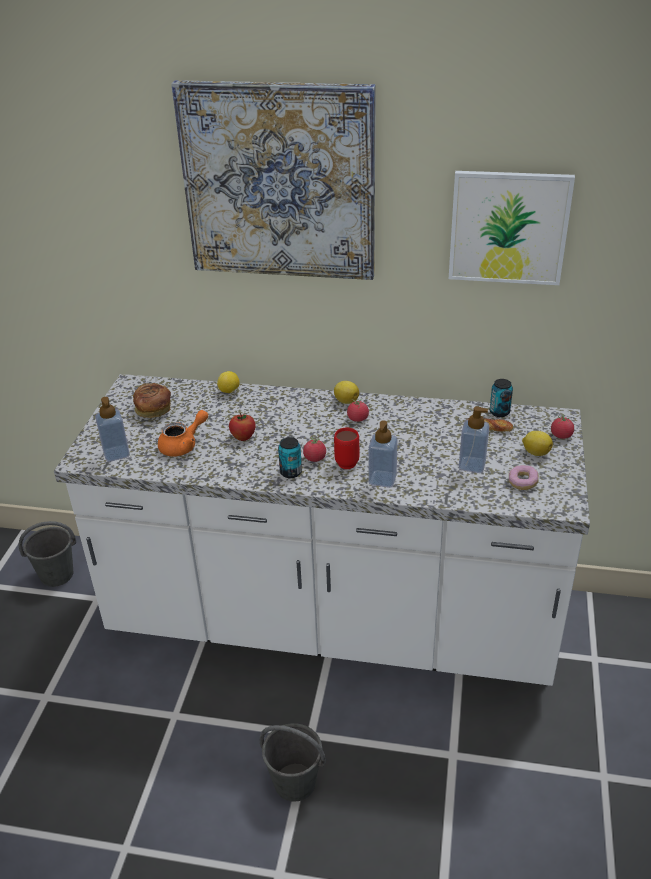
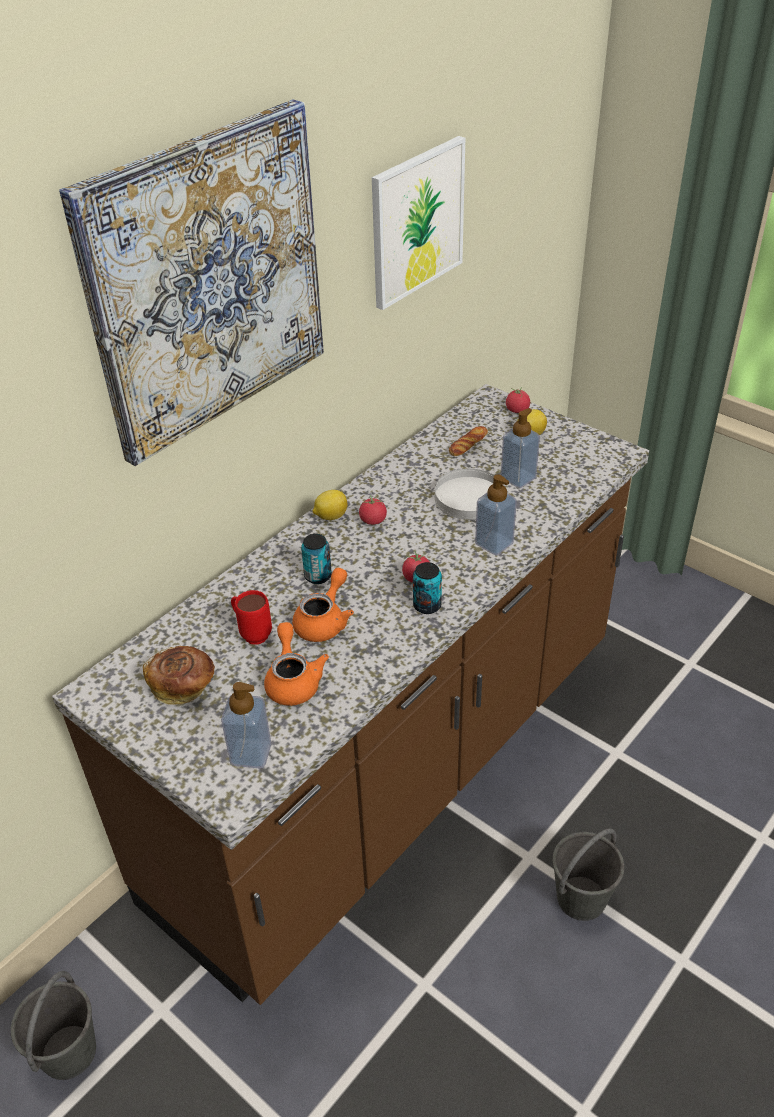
camera: 60 degrees left, 5 degrees up
(229, 391) = (215, 601): lemon -> none
(243, 437) = (325, 621): apple -> orange teapot
(332, 624) = (394, 771): white counter -> brown counter
(348, 461) = (442, 556): red mug -> red mug (252, 633)
(424, 450) = (469, 498): none -> white plate
(499, 412) = (449, 427): can -> can (318, 576)
(522, 482) = (568, 460): donut -> none

